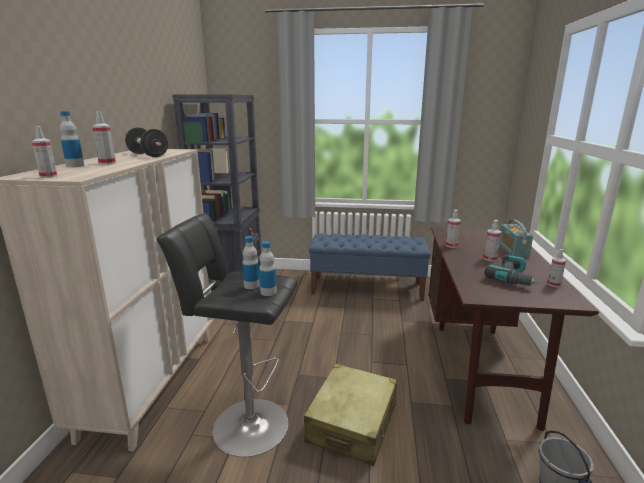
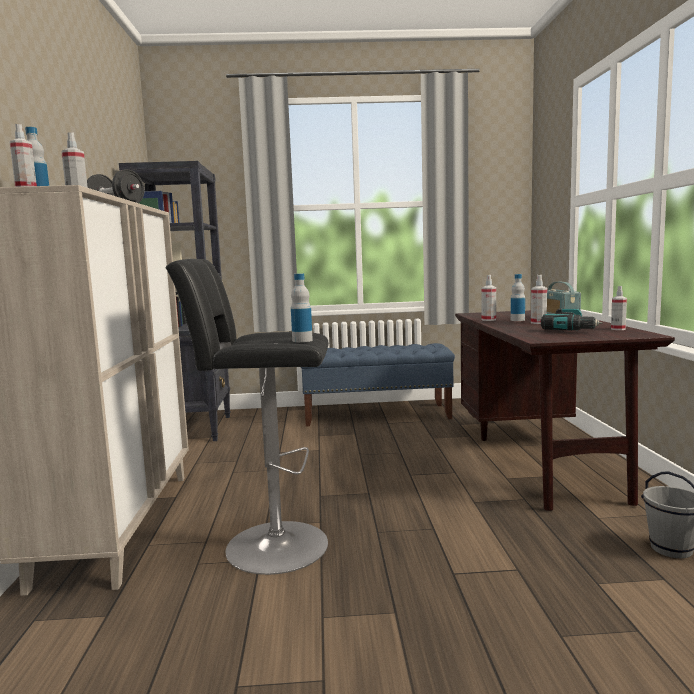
camera: 10 degrees left, 10 degrees down
(251, 285) = (277, 339): bottle -> bottle (517, 320)
(352, 423) = (410, 528): beige suitcase -> none

